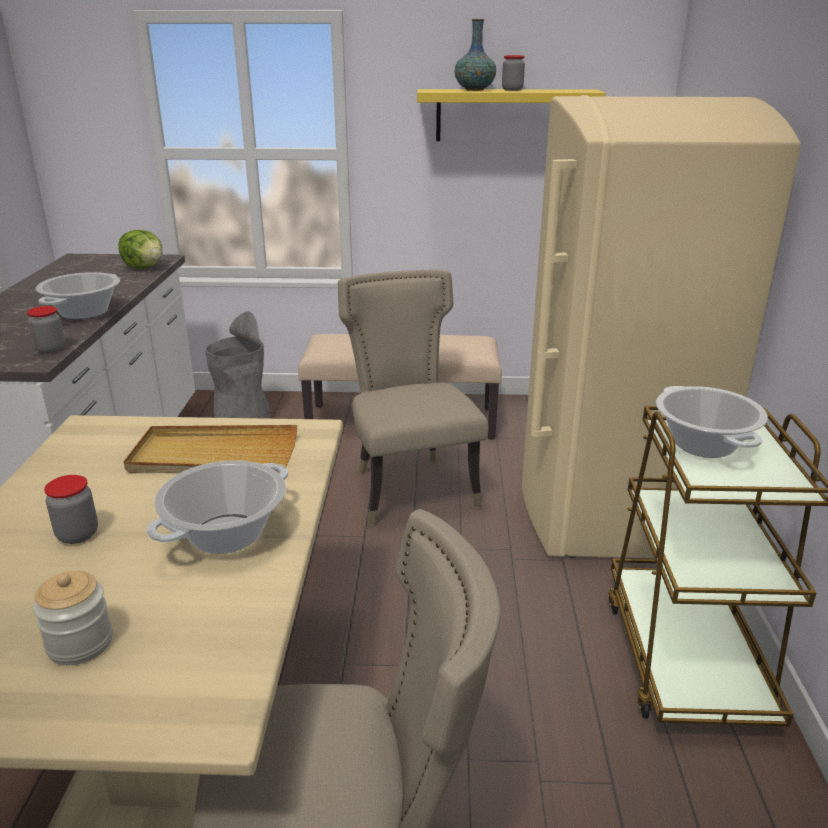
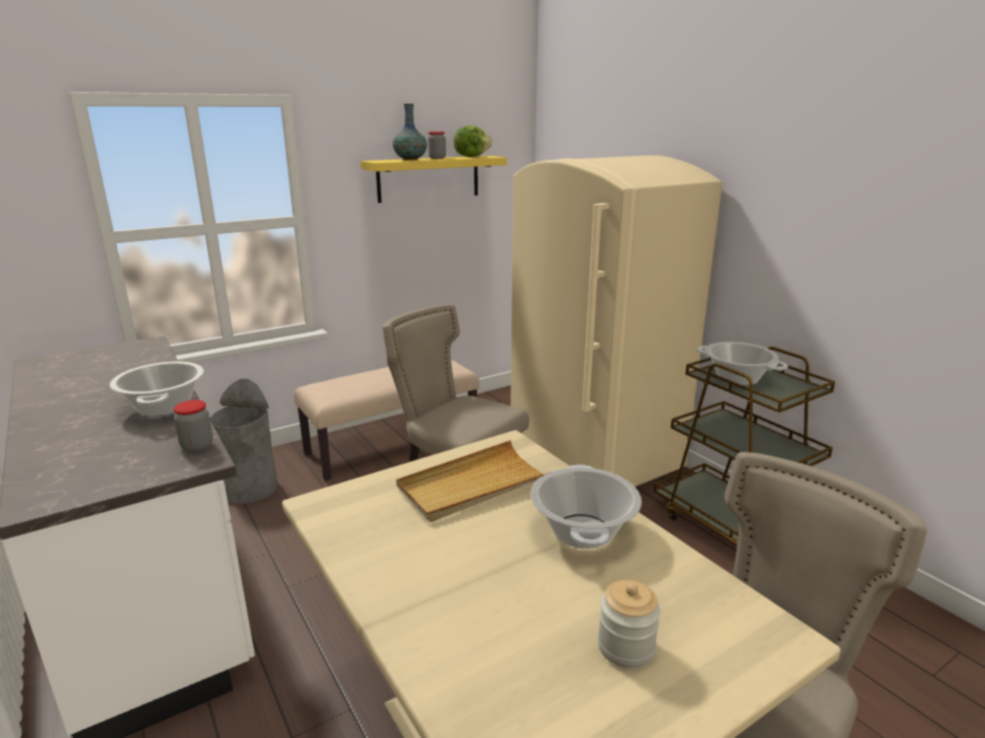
camera: 35 degrees left, 5 degrees down
(77, 534) = (477, 581): jar -> none
(145, 267) = (146, 354): lettuce -> lettuce (471, 157)

